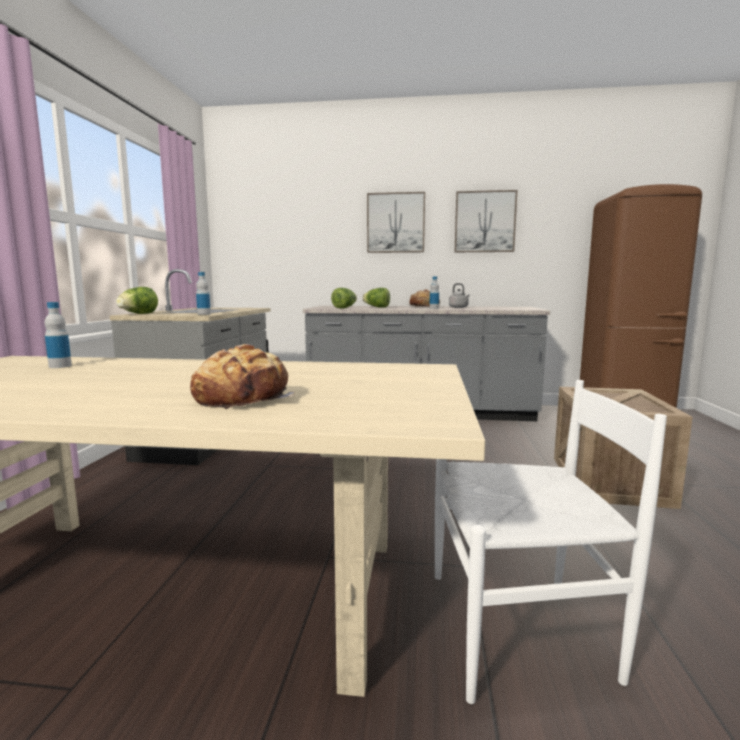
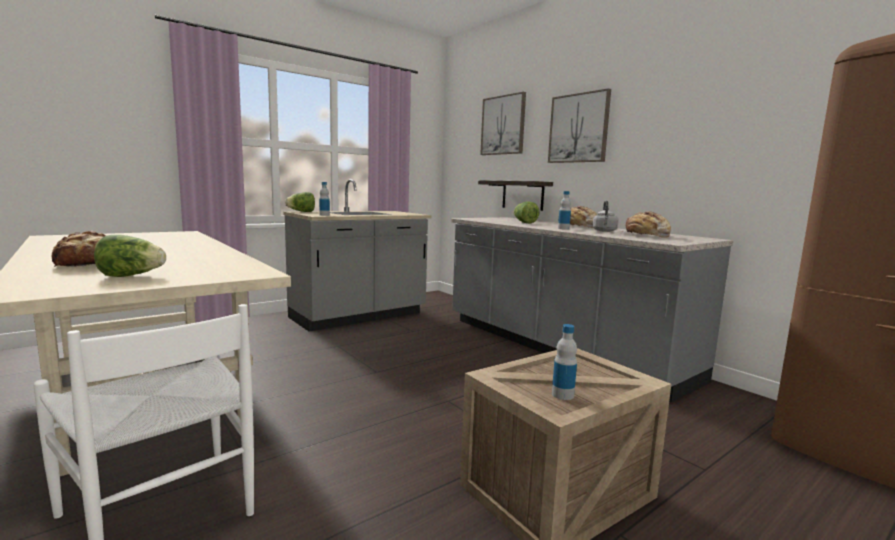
camera: 45 degrees right, 0 degrees up
(60, 366) = (168, 238): bottle -> bottle (562, 395)
(336, 283) = (522, 195): none -> shelf
(344, 308) = (488, 220): lettuce -> lettuce (131, 276)
(485, 222) = (679, 119): picture -> picture (503, 125)
(496, 308) = (646, 236): none -> bread

